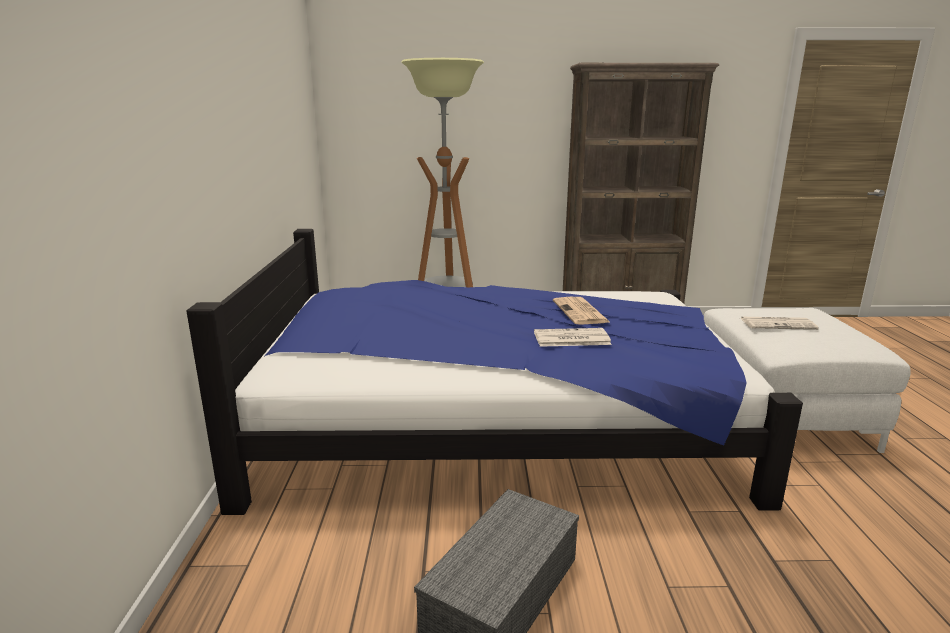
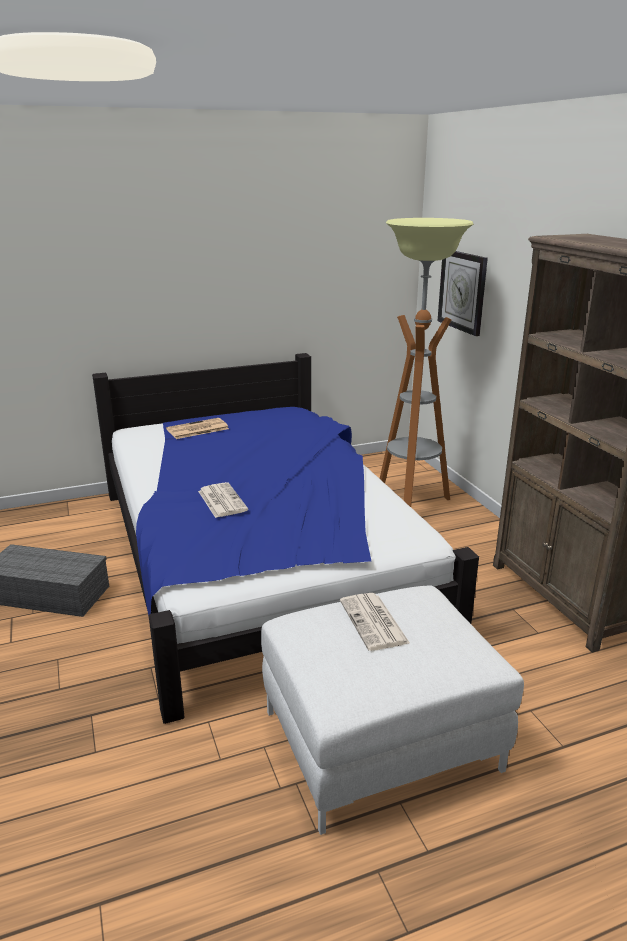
camera: 70 degrees right, 5 degrees up
(406, 137) = (462, 291): none -> wall clock
(581, 312) = (296, 498): newspaper -> newspaper (197, 429)

